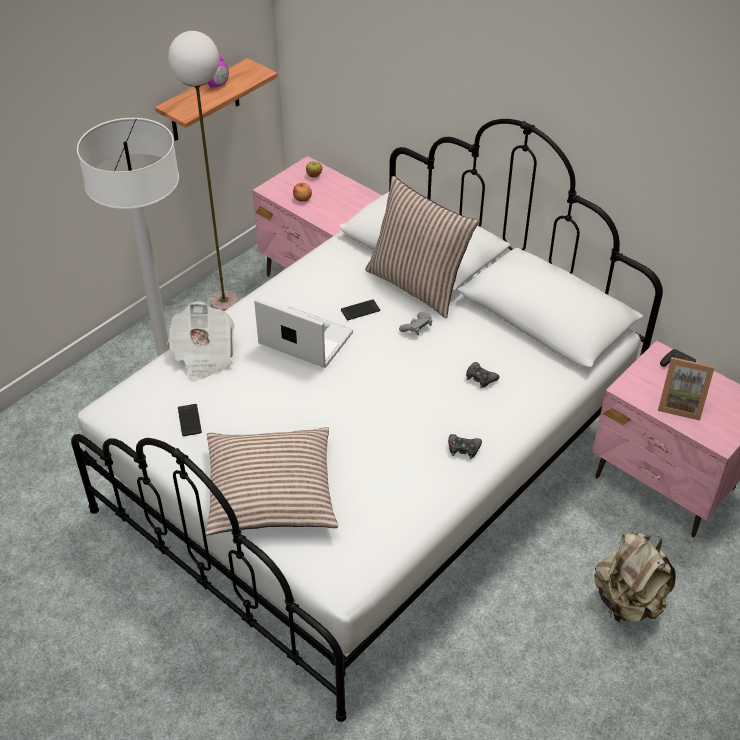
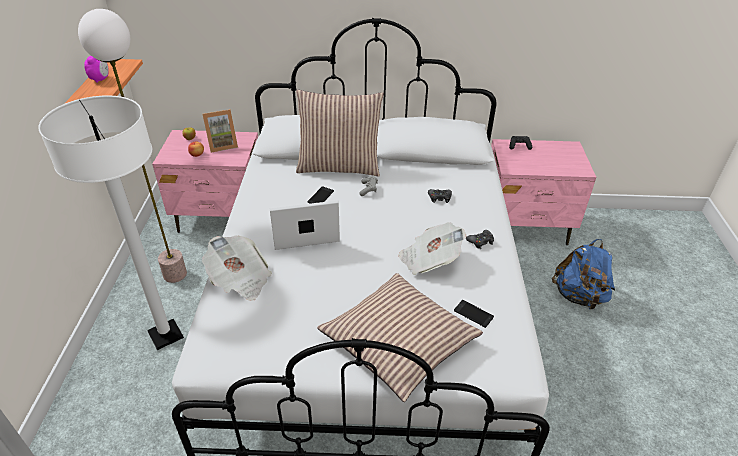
camera: 40 degrees left, 5 degrees down
(189, 420) = (280, 330): phone -> phone (473, 314)
(388, 436) = (429, 260): none -> newspaper
(628, 601) = (579, 296): beige backpack -> blue backpack
(680, 404) = (543, 163): picture frame -> picture frame (222, 145)

